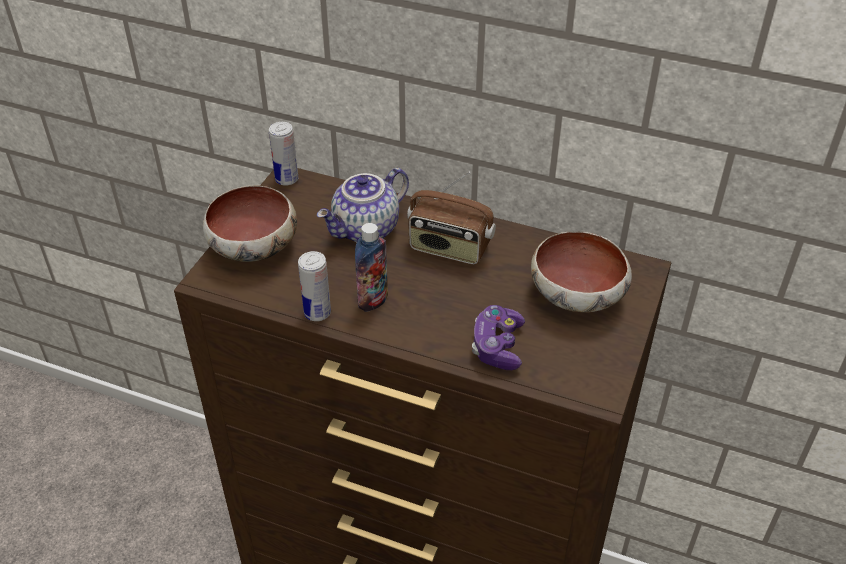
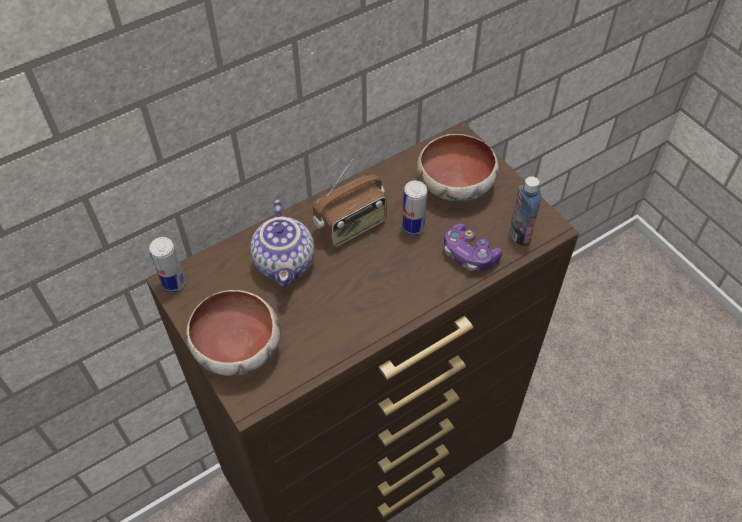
camera: 55 degrees left, 10 degrees up
(317, 313) = (351, 343): can -> can (413, 227)
(373, 300) = (366, 301): bottle -> bottle (519, 234)

